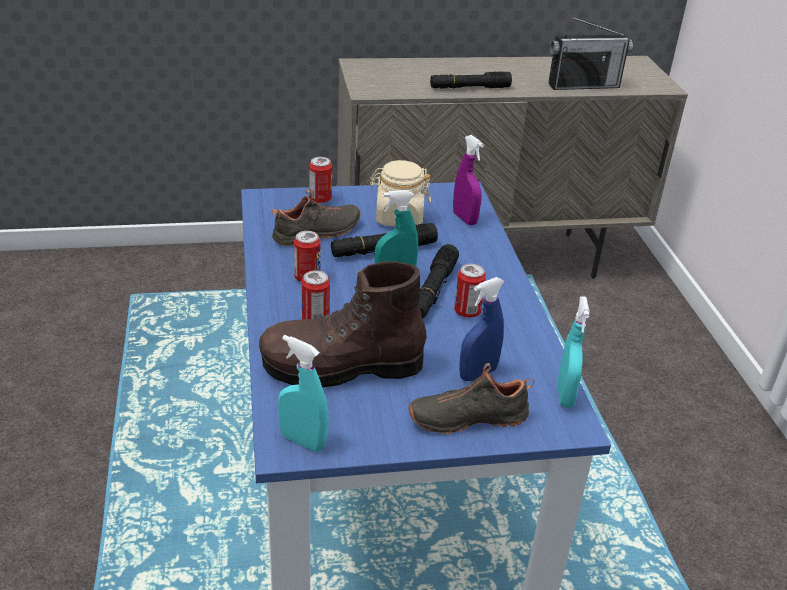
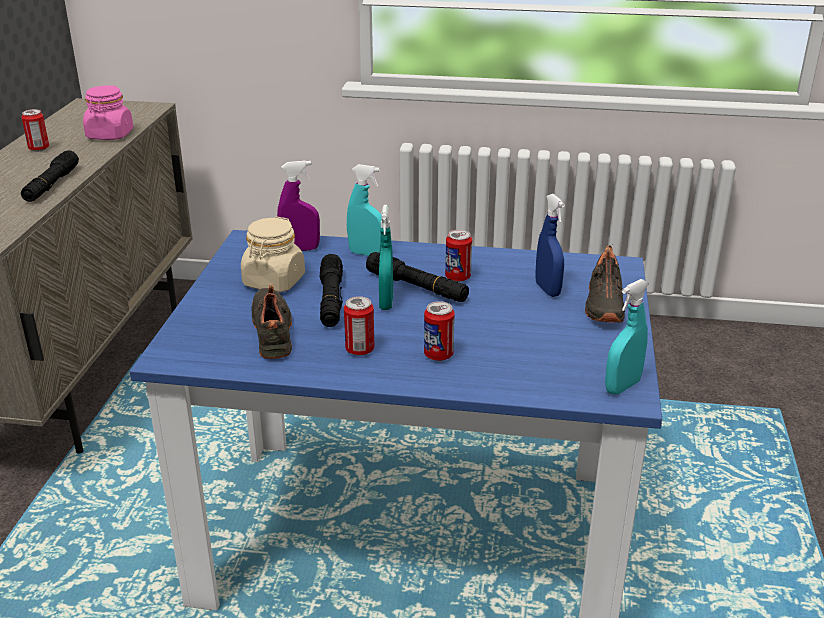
camera: 70 degrees left, 5 degrees down
(320, 199) = (200, 320): can -> can (39, 149)
(342, 367) = (520, 352): brown boot -> none
(565, 395) = (584, 261): turquoise spray bottle -> turquoise spray bottle (367, 254)
(583, 85) = (110, 135): radio -> pink jar

